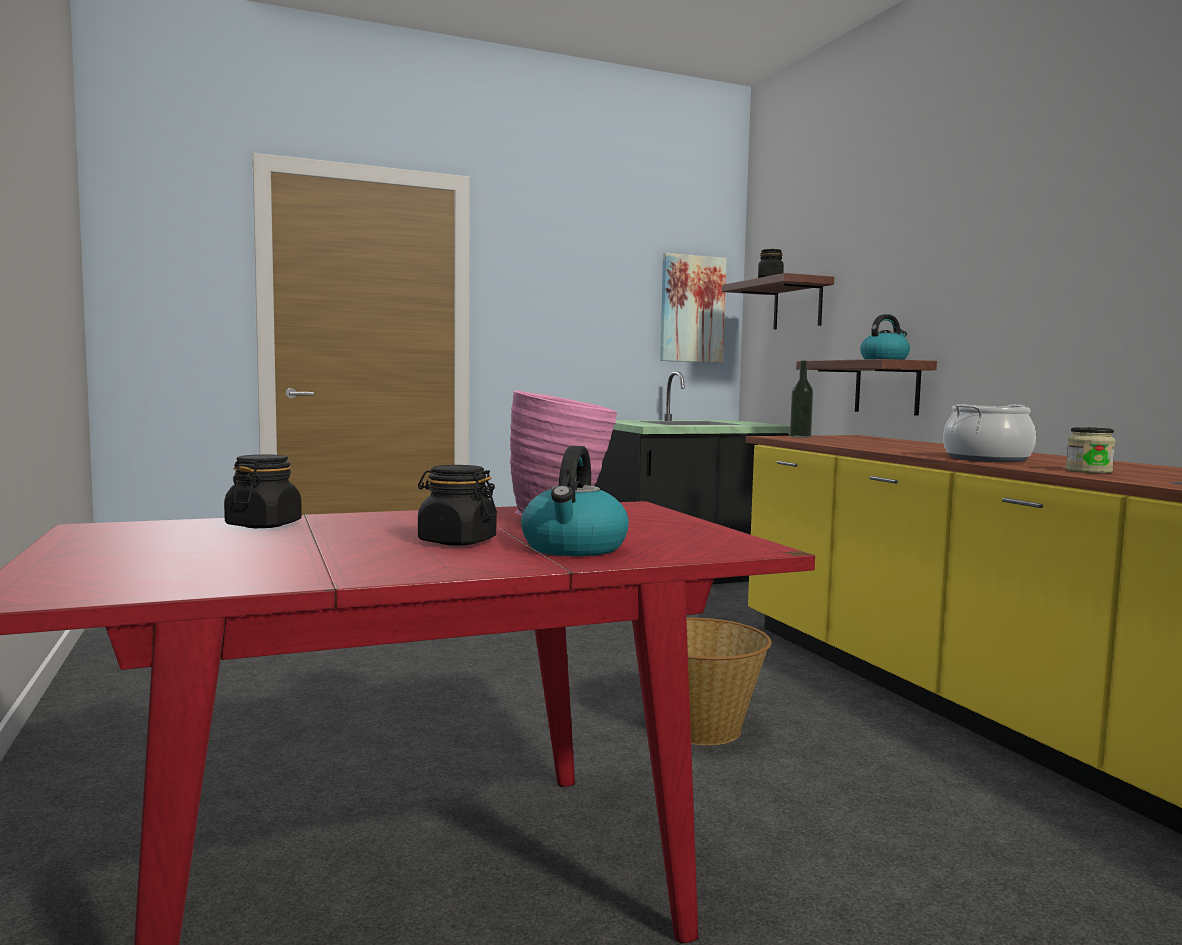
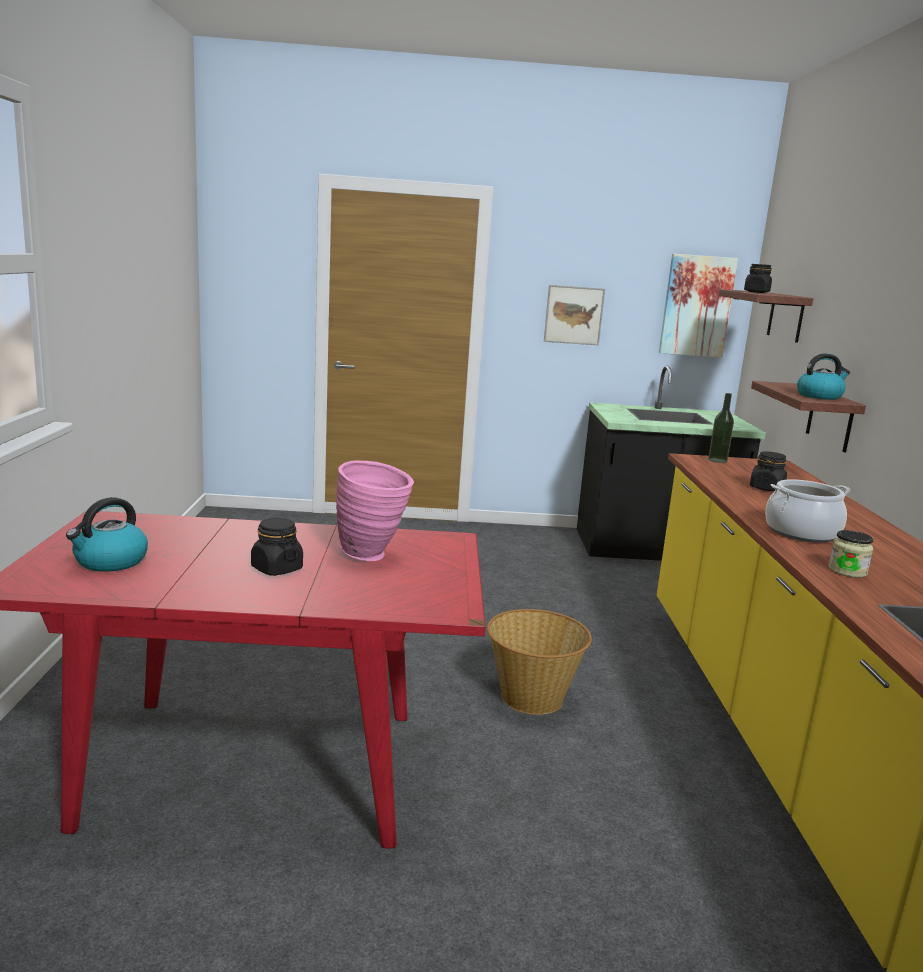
camera: 20 degrees right, 10 degrees up
(264, 525) = (190, 529): black jar -> black jar (766, 488)
(569, 322) = (574, 315): none -> picture
(574, 548) = (337, 589): kettle -> kettle (110, 562)

